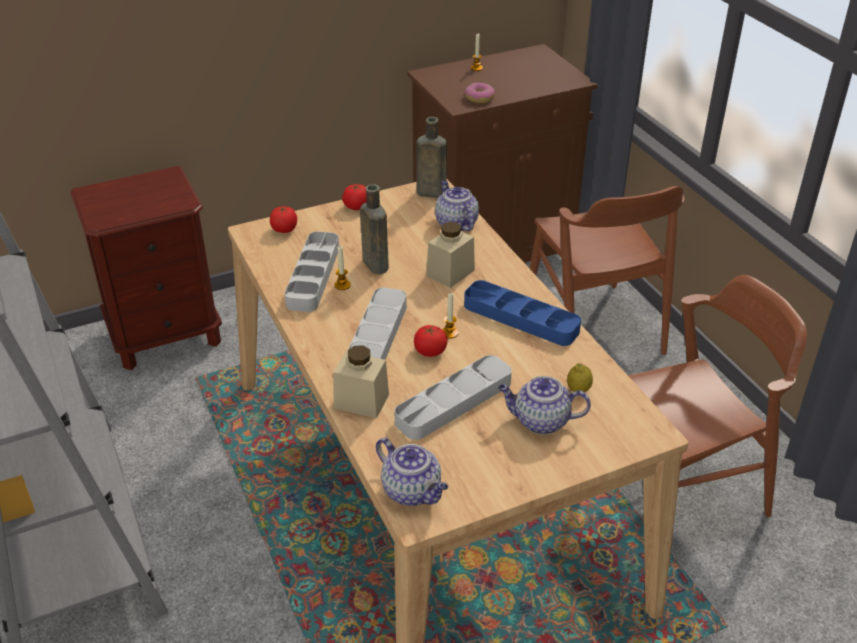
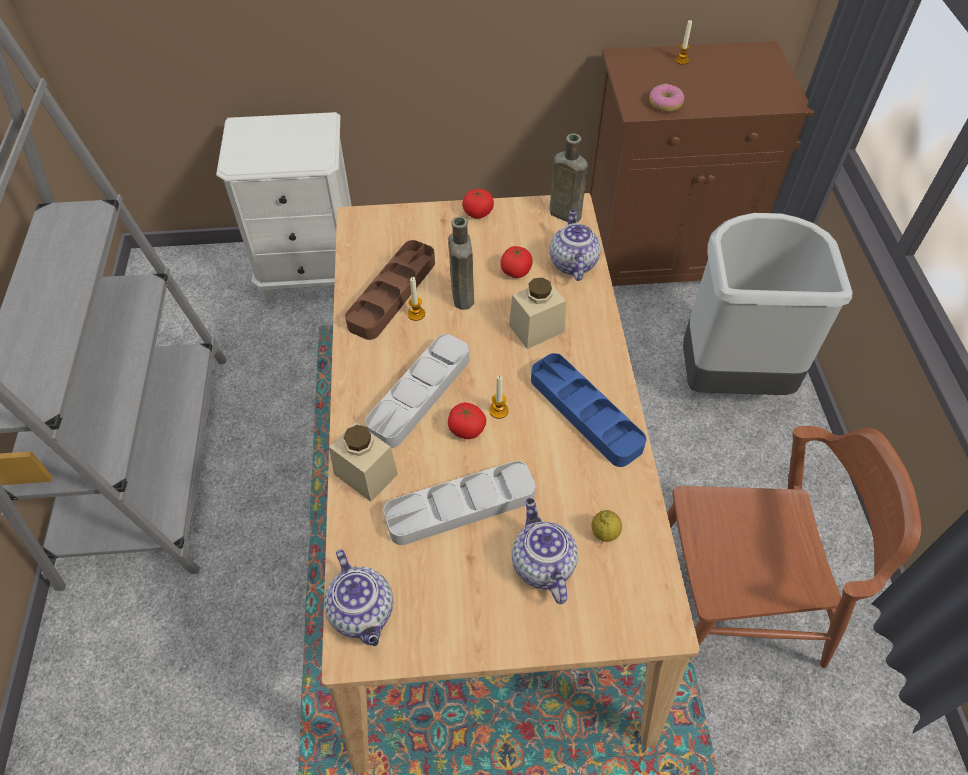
camera: 20 degrees right, 15 degrees up
(165, 336) = (311, 273): brown nightstand -> white nightstand
(284, 229) = (391, 225): tomato -> tomato (516, 271)
(313, 276) = (392, 293): grey tray -> brown tray
(540, 421) = (541, 564): teapot -> teapot turned 45 degrees clockwise
(593, 328) = (728, 378): brown chair -> grey trash can

